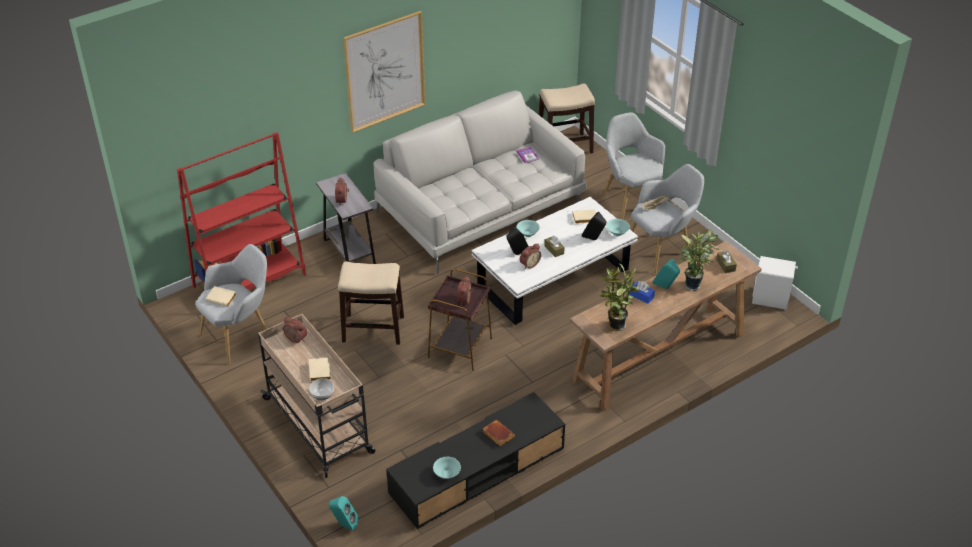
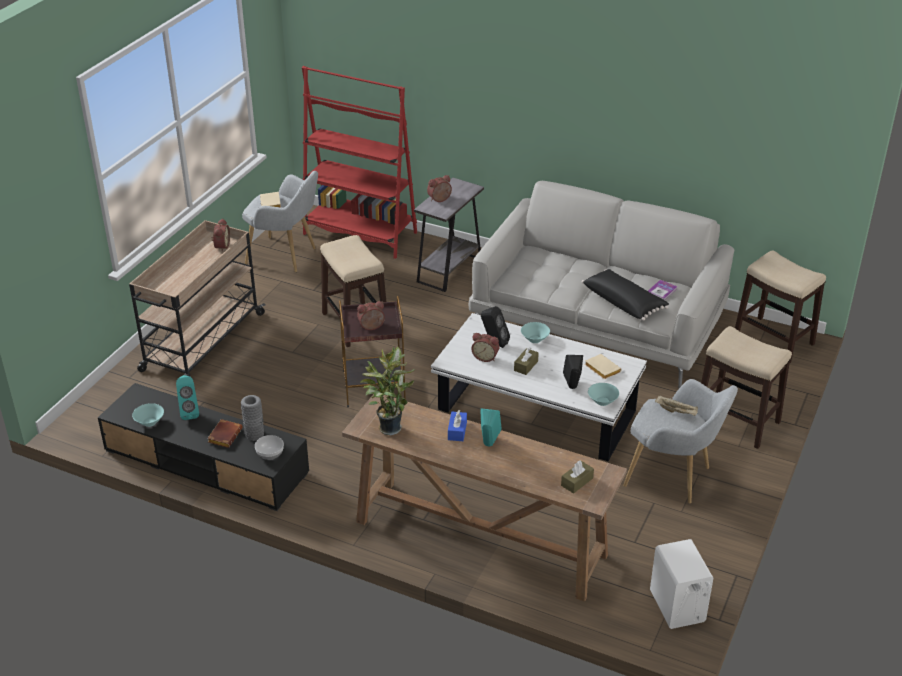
camera: 60 degrees right, 5 degrees down
(318, 371) = (188, 273): beige book -> none
(322, 395) = (157, 286): bowl -> bowl (269, 454)
(344, 525) = (87, 405): turquoise speaker -> turquoise speaker (189, 412)
(385, 71) = (561, 102): picture -> none
(508, 418) = (254, 434): none -> grey vase
(524, 177) = (624, 302): none -> black pillow
(630, 199) = (737, 421): grey armchair -> stool
(693, 284) = (515, 465): potted plant -> none

